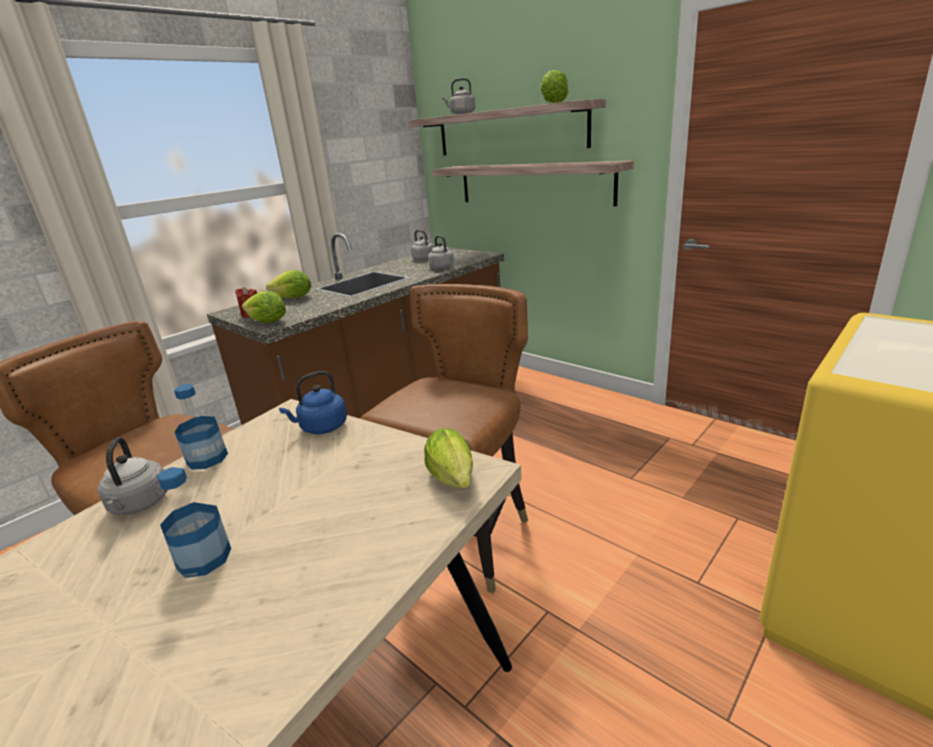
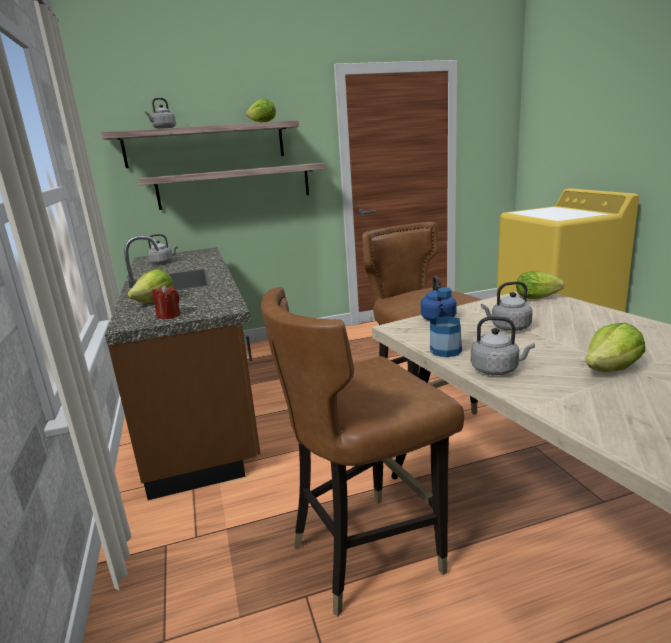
camera: 60 degrees left, 5 degrees down
(204, 558) = (578, 348): bottle -> none
(267, 322) = (215, 310): lettuce -> lettuce (611, 370)
(441, 267) = (204, 260): grey kettle -> grey kettle (508, 327)

